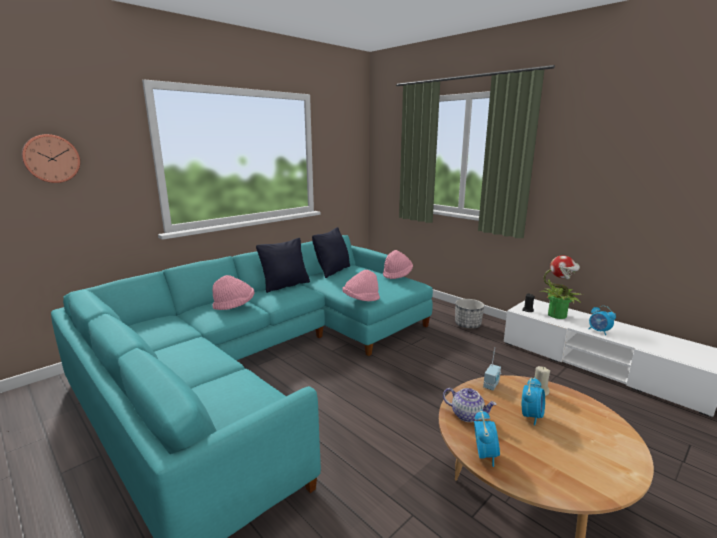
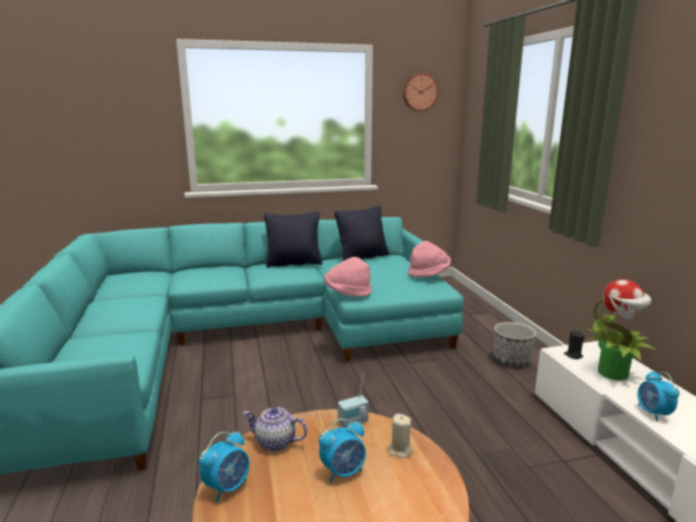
camera: 30 degrees right, 0 degrees up
(51, 158) = (92, 115): wall clock -> wall clock (419, 92)
(234, 306) = (219, 273): pink hat -> none
(467, 415) = (275, 442): teapot -> teapot turned 135 degrees clockwise

